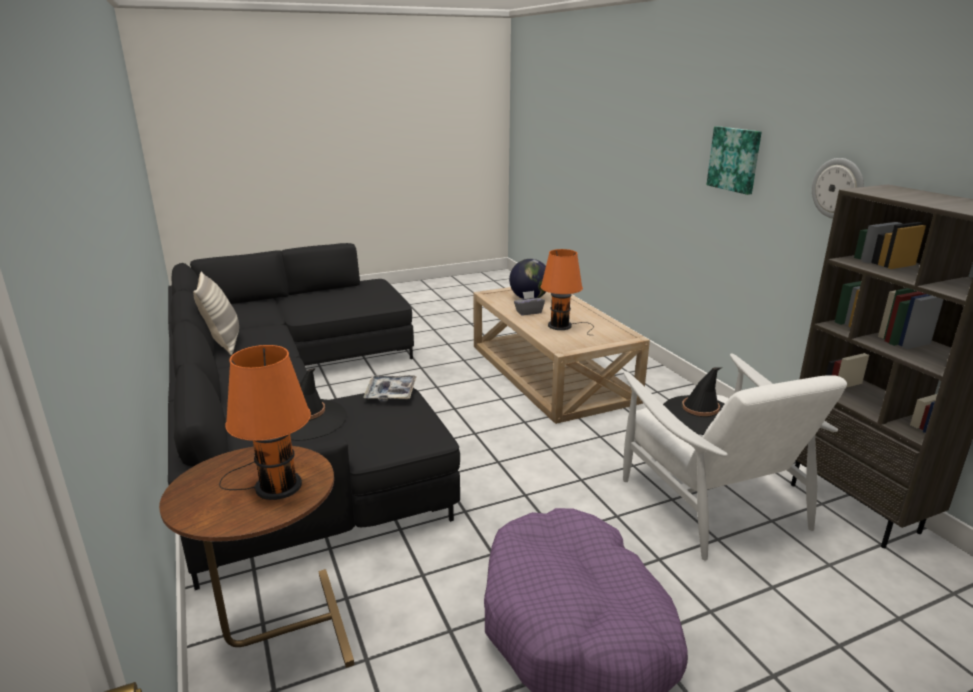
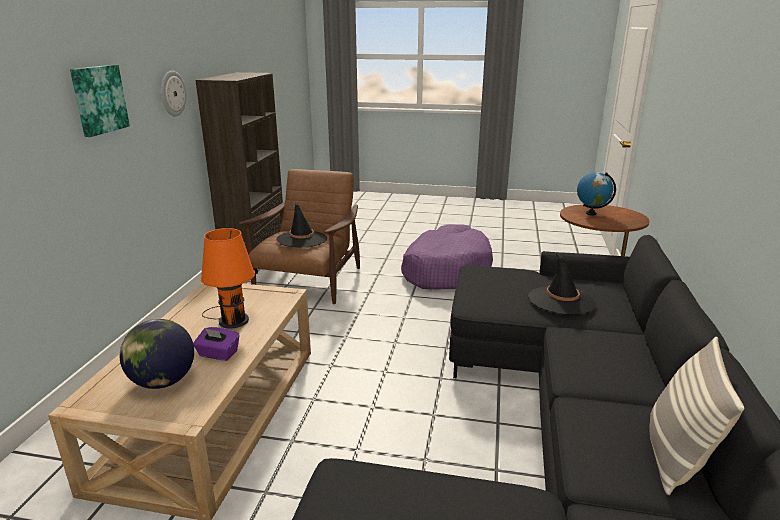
camera: 145 degrees left, 0 degrees up
(274, 485) = (591, 213): orange table lamp -> globe
(391, 393) = (480, 303): tray -> none
(528, 312) = (218, 354): grey tissue box -> purple tissue box
(710, 499) = (308, 282): white armchair -> brown armchair

